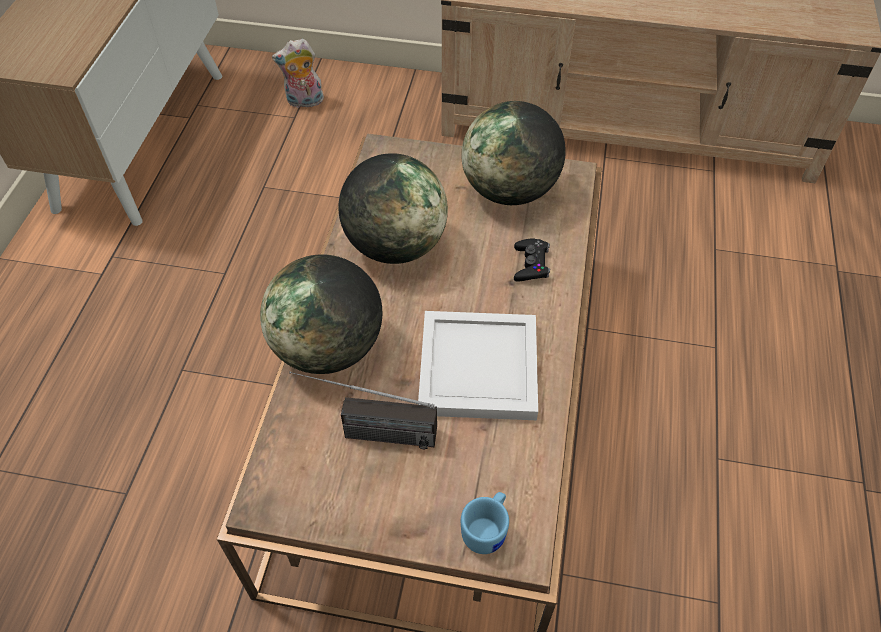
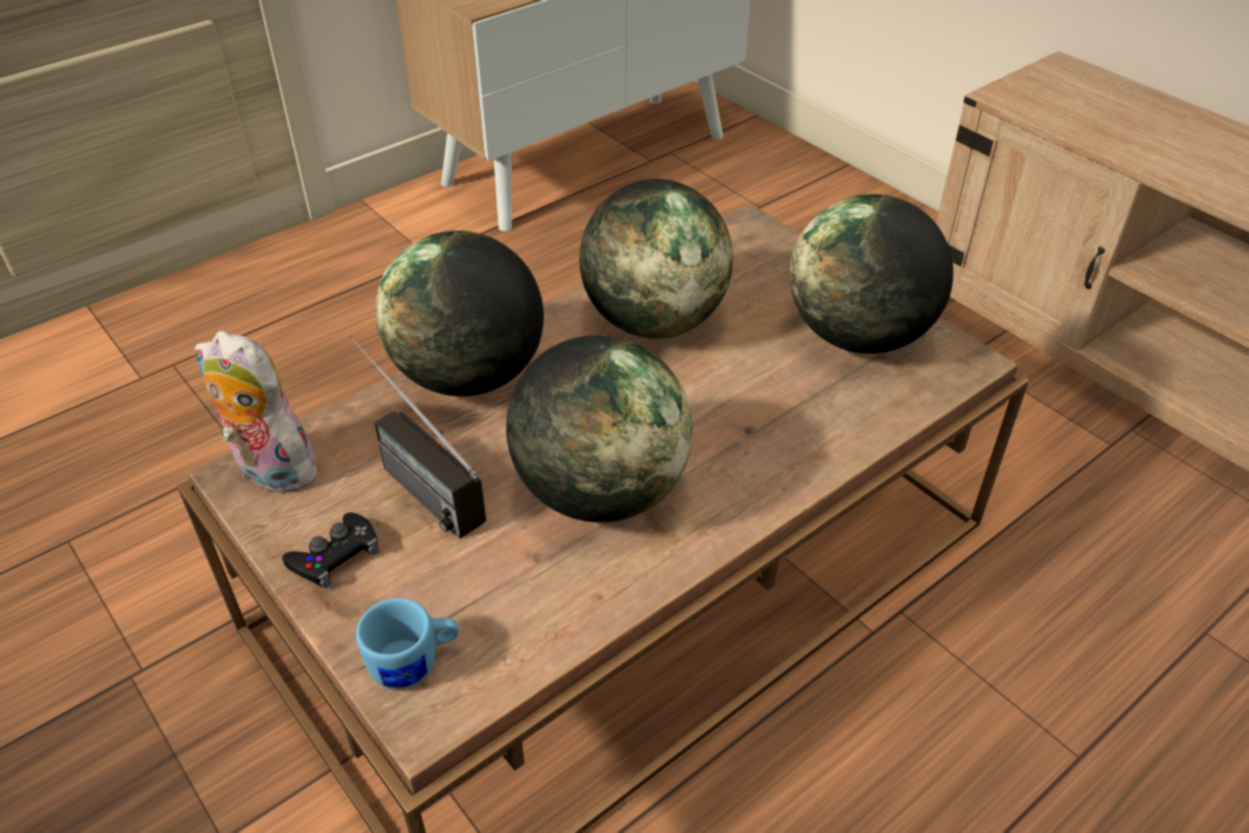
camera: 40 degrees right, 10 degrees down
(304, 102) = (785, 197): plush toy -> plush toy (270, 471)
(476, 369) = (599, 493): white tray -> globe
(531, 264) = (796, 425): black game controller -> black game controller (335, 556)

